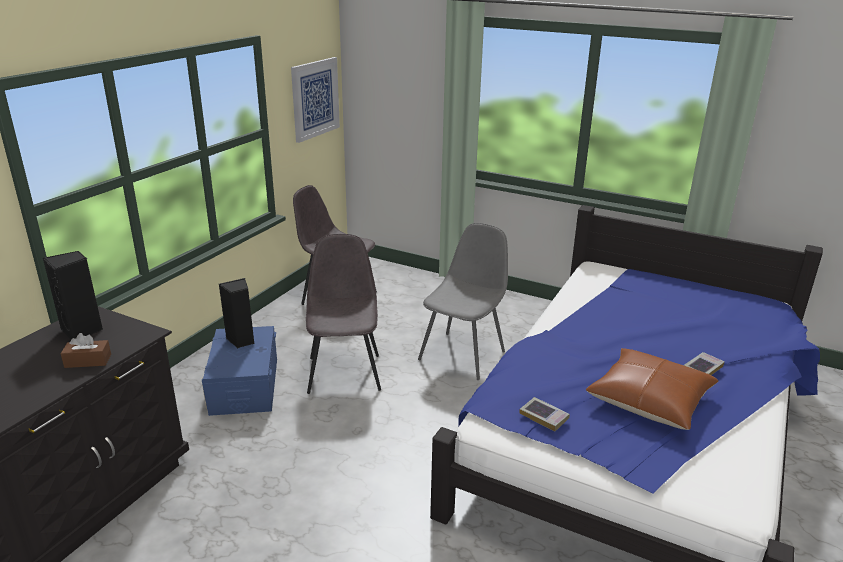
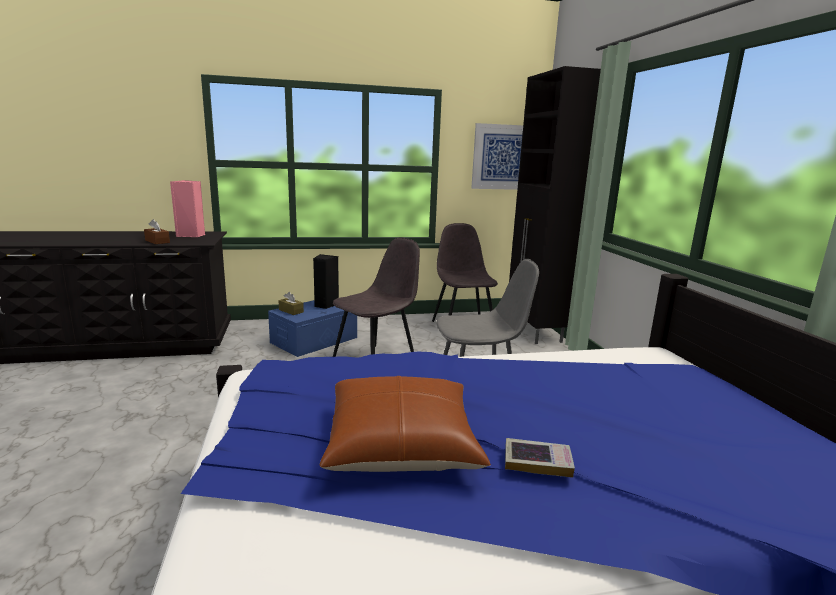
camera: 50 degrees right, 10 degrees down
(82, 331) = (191, 235): black speaker -> pink speaker
(228, 365) = (291, 311): none -> brown tissue box
(393, 273) = (534, 331): none -> black cabinet
(544, 416) = (282, 389): book -> none

